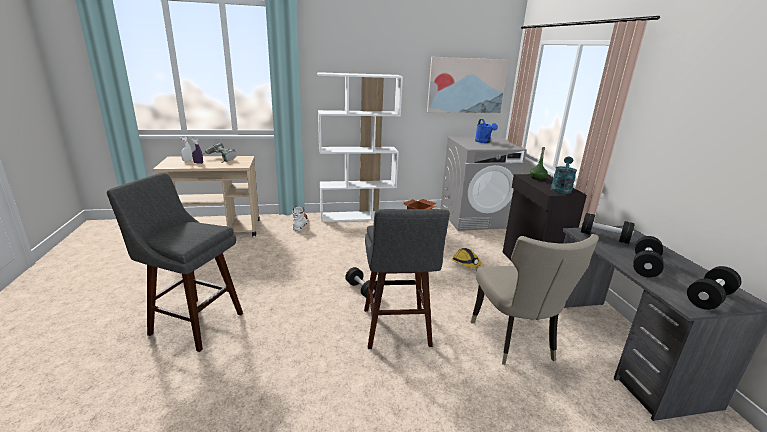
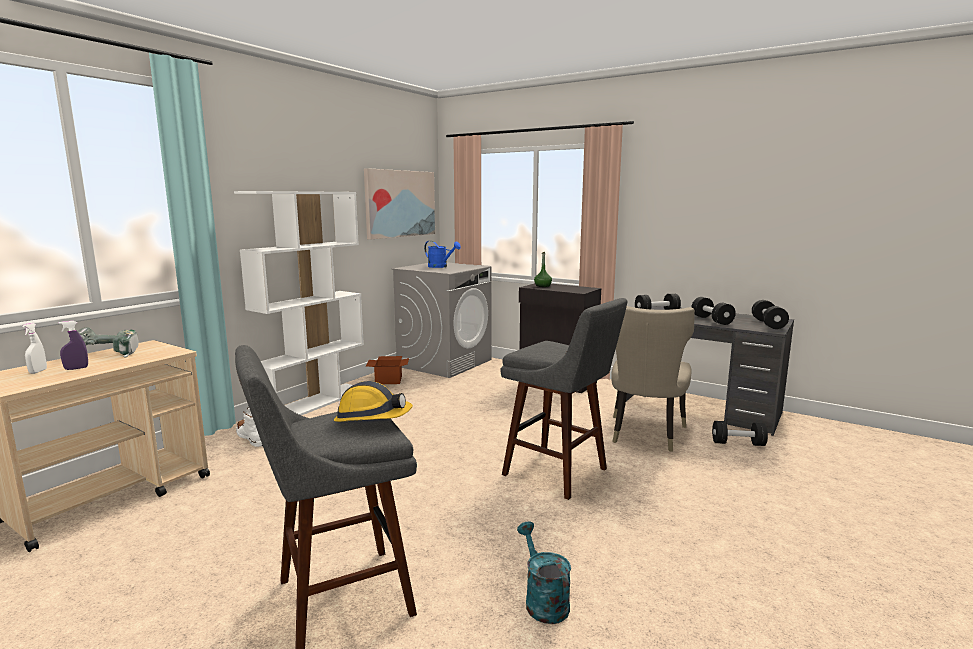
camera: 45 degrees left, 10 degrees down
(362, 290) = (466, 462): black dumbbell -> black dumbbell (738, 443)
(466, 263) = (509, 400): hard hat -> hard hat (372, 418)
(515, 342) = (645, 435): beige chair -> beige chair turned 75 degrees clockwise
(561, 188) = (577, 288): turquoise watering can -> turquoise watering can (543, 600)

